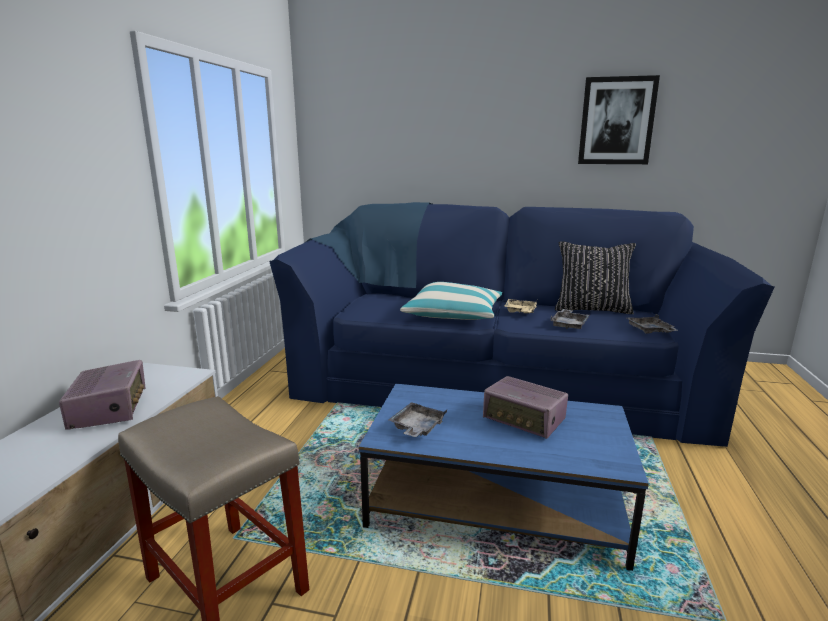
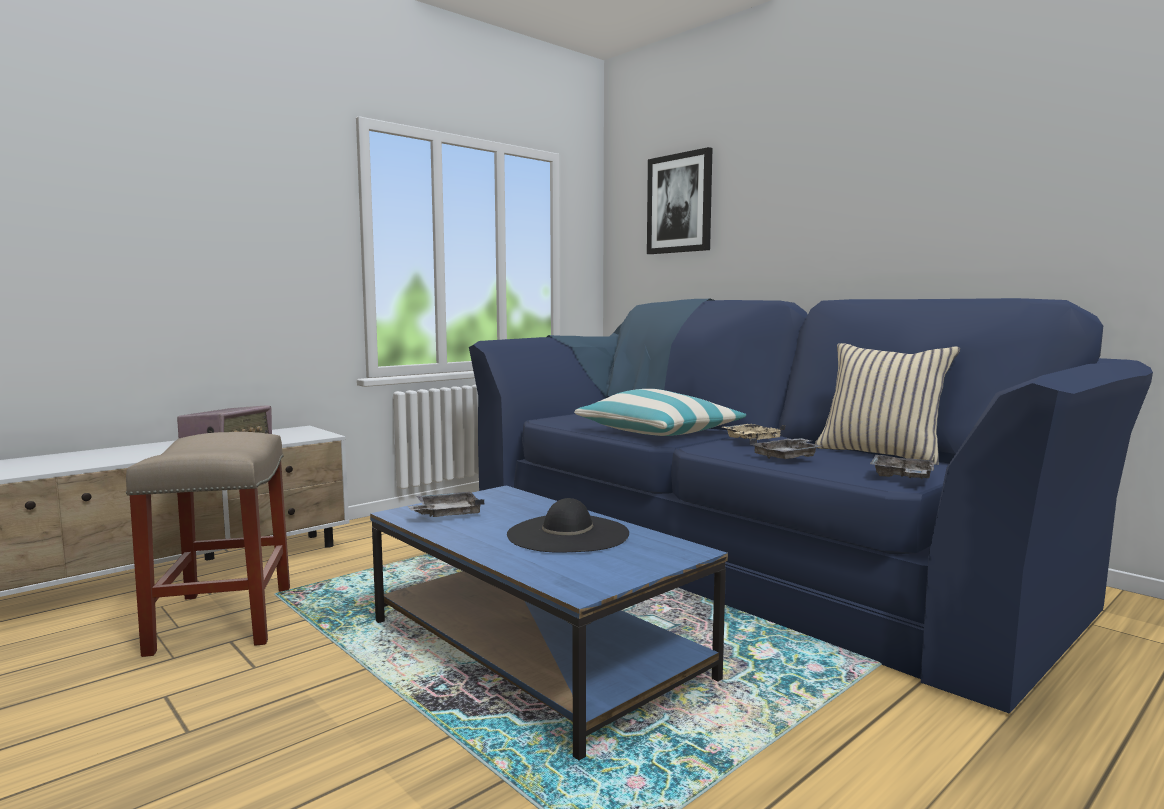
camera: 35 degrees right, 10 degrees down
(524, 420) = (568, 534): radio -> black hat
(591, 309) = (880, 454): black pillow -> beige pillow
(616, 121) = (999, 163): picture -> picture (679, 203)

